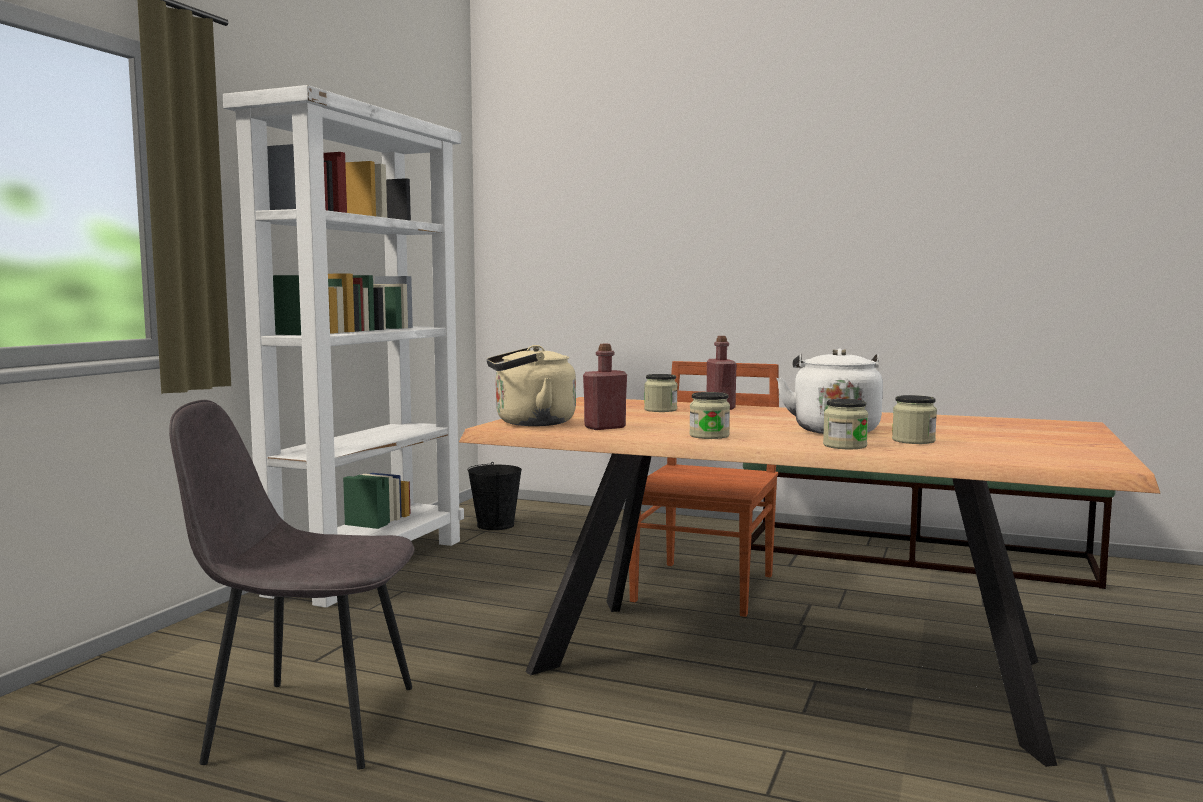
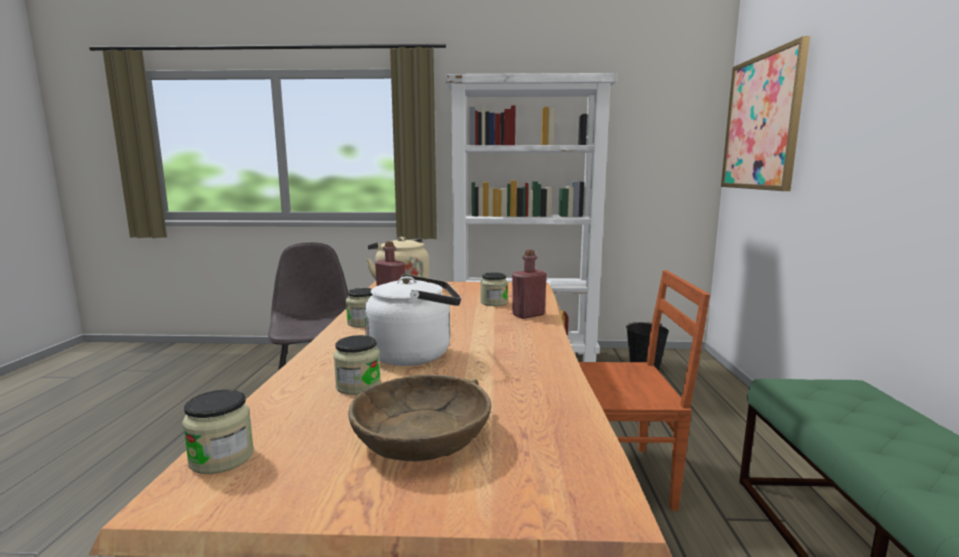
camera: 70 degrees right, 5 degrees up
(553, 213) = (761, 122): none -> picture
(844, 446) = (321, 361): jar -> jar (222, 458)
(1005, 435) = (421, 435): none -> brown bowl

